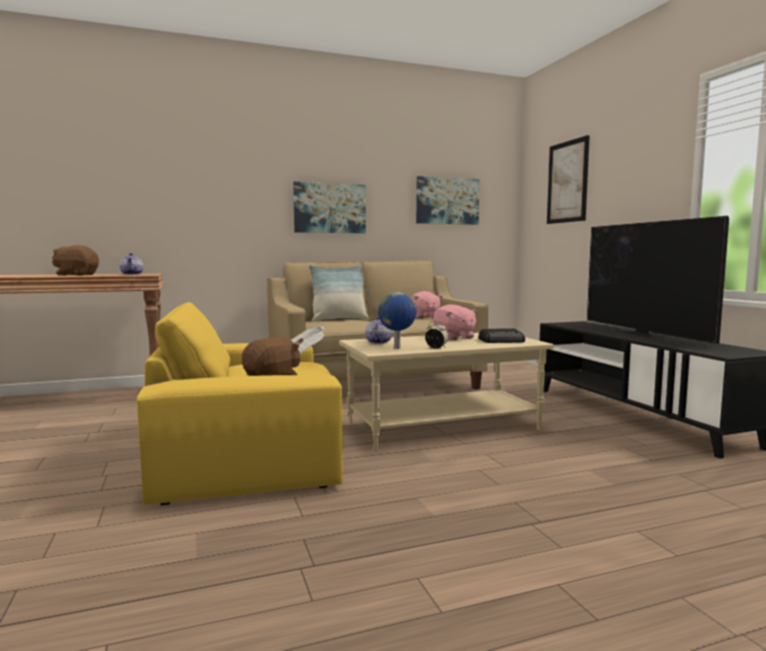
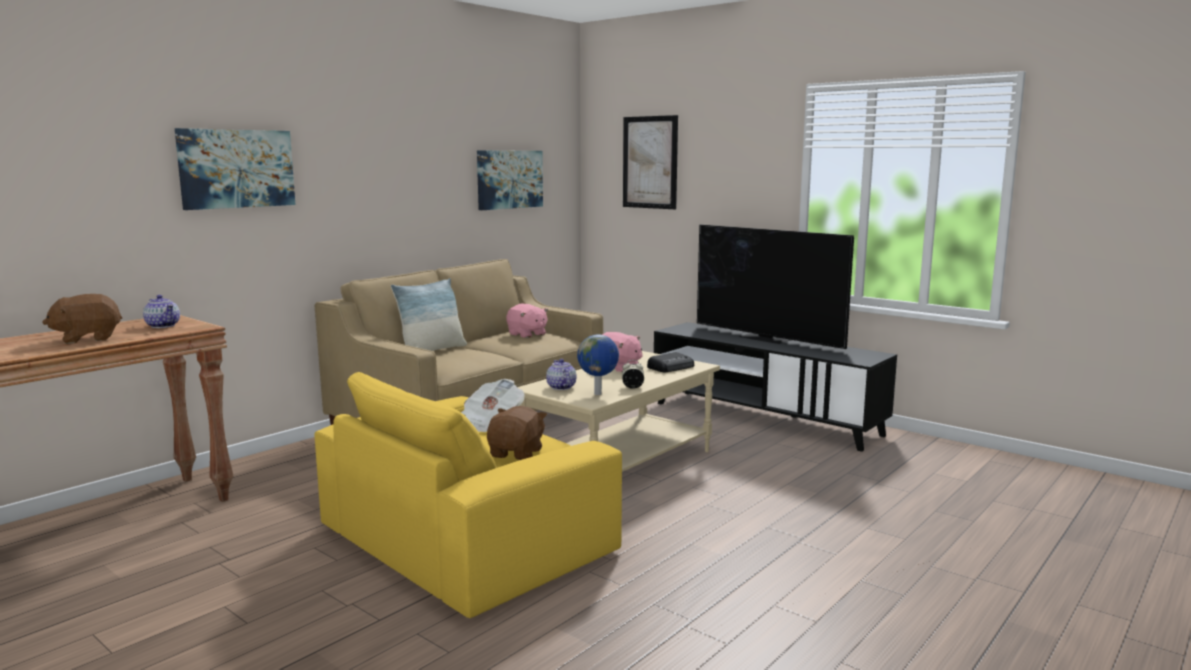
camera: 30 degrees left, 5 degrees up
(329, 208) = (382, 199): picture -> picture (236, 168)

